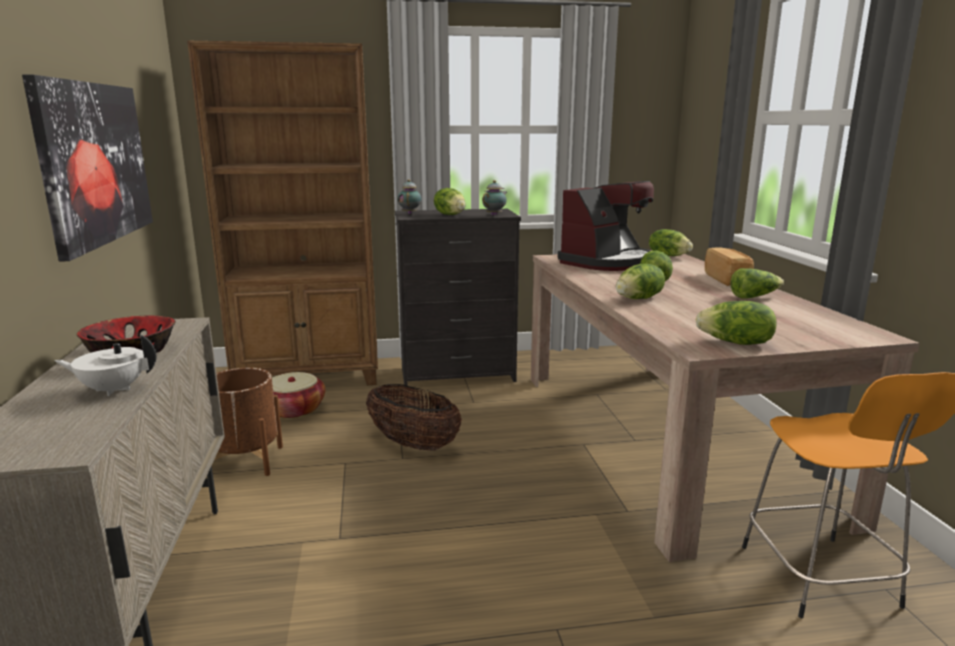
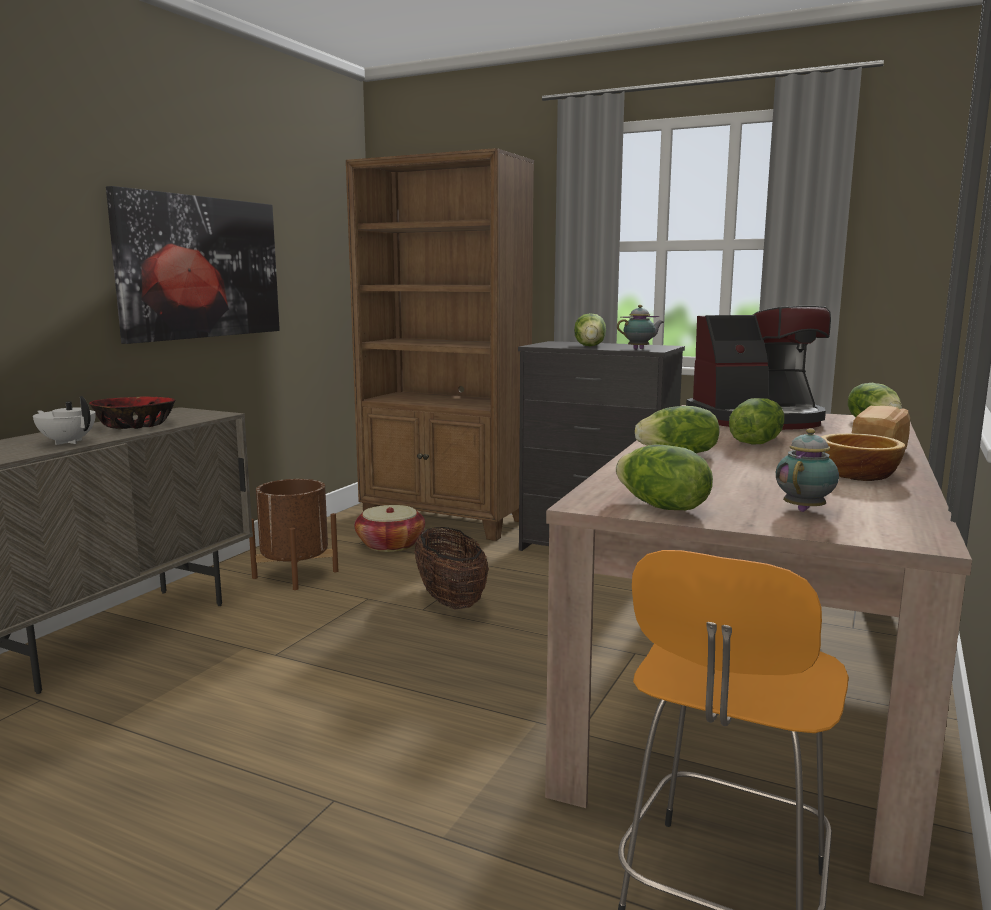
camera: 35 degrees right, 5 degrees down
(410, 213) = (552, 343): teapot -> teapot (805, 509)
(753, 297) = (856, 474): lettuce -> bowl

